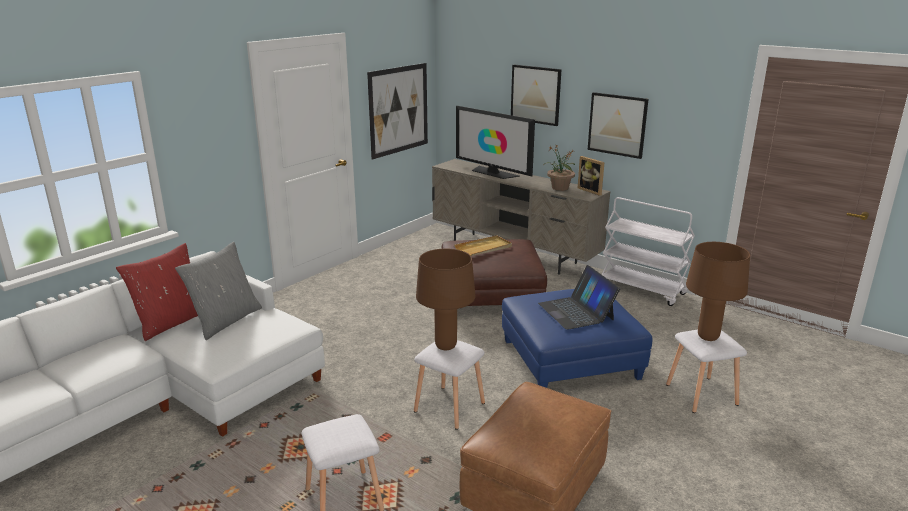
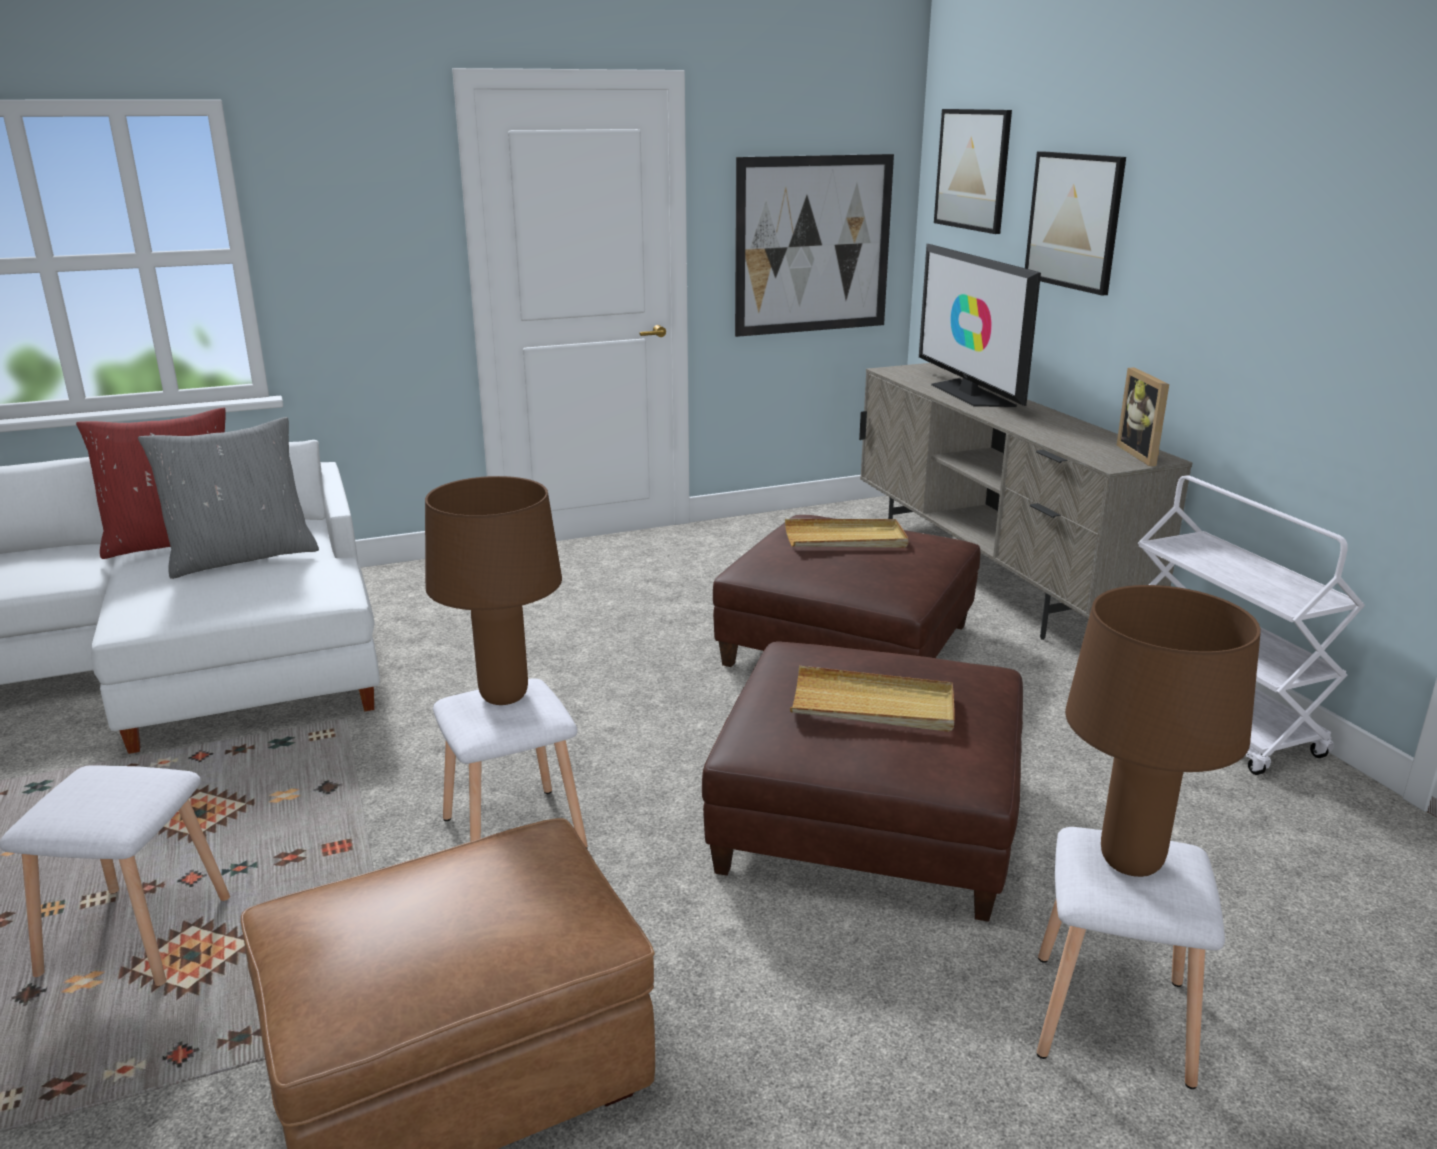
camera: 30 degrees right, 0 degrees up
(559, 188) = (1073, 439): potted plant -> none
(571, 359) = (869, 820): blue ottoman -> brown ottoman
(576, 311) = (873, 706): laptop -> beige tray
(617, 125) = (1224, 295): picture -> picture (973, 169)

